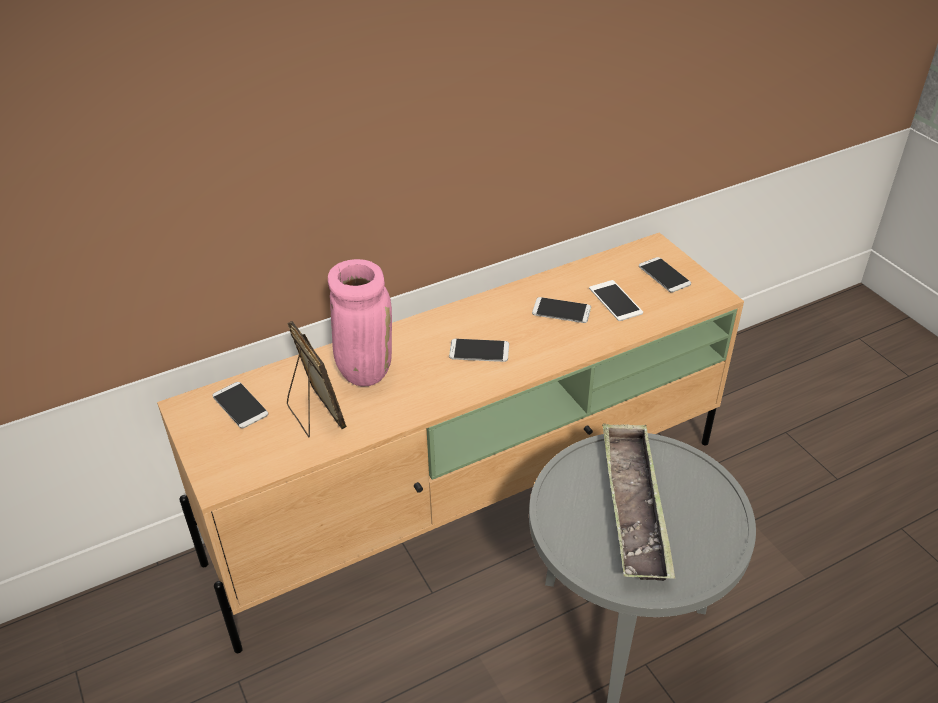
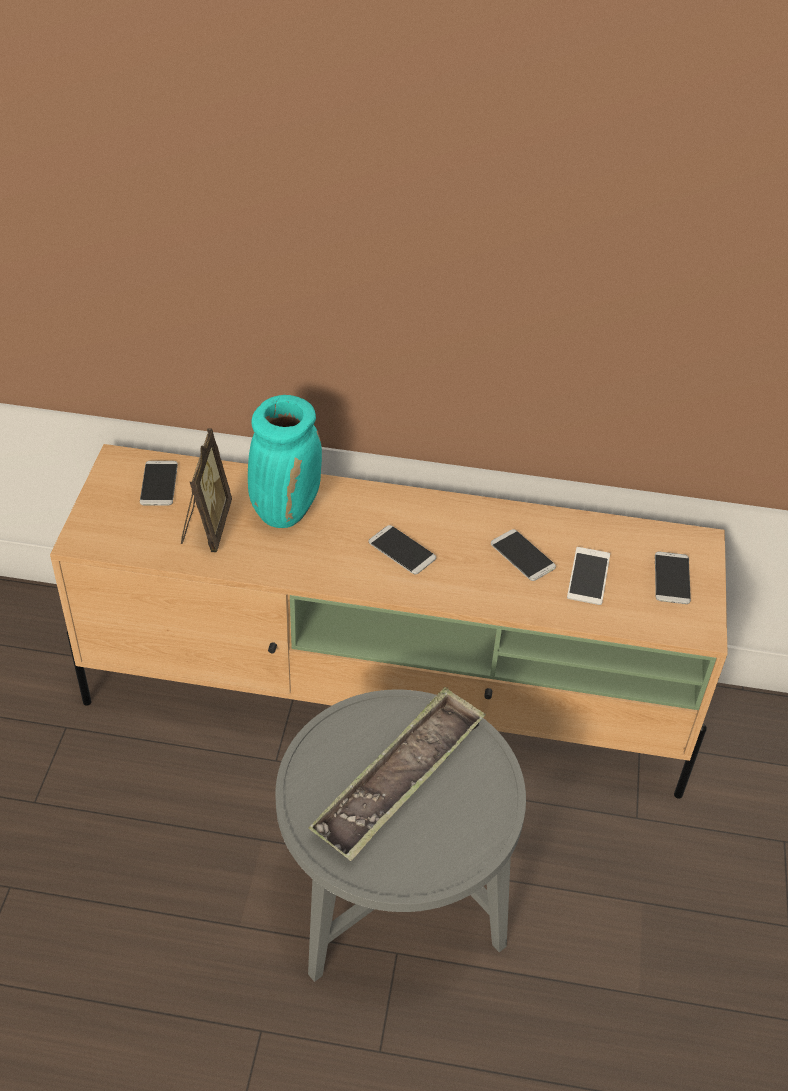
camera: 35 degrees right, 5 degrees up
(364, 370) = (285, 510): pink vase -> turquoise vase

